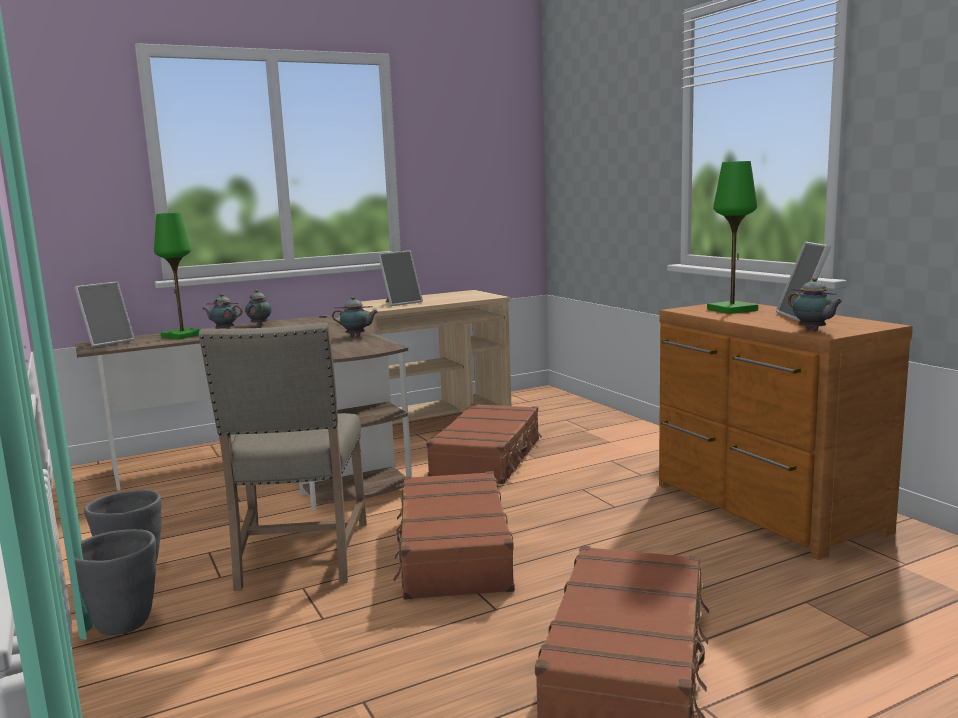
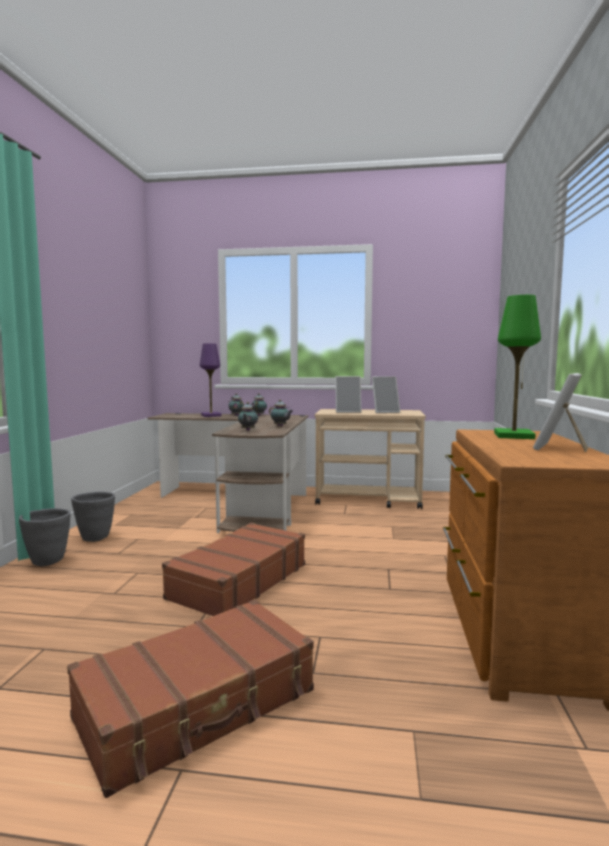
camera: 35 degrees right, 5 degrees down
(108, 342) = (174, 414): picture frame -> picture frame (385, 412)
(182, 335) = (211, 415): green table lamp -> purple table lamp
(300, 557) = (166, 555): beige chair -> none
(488, 458) = (362, 530): brown suitcase -> none
(813, 330) = (517, 458): teapot -> teapot (247, 430)

